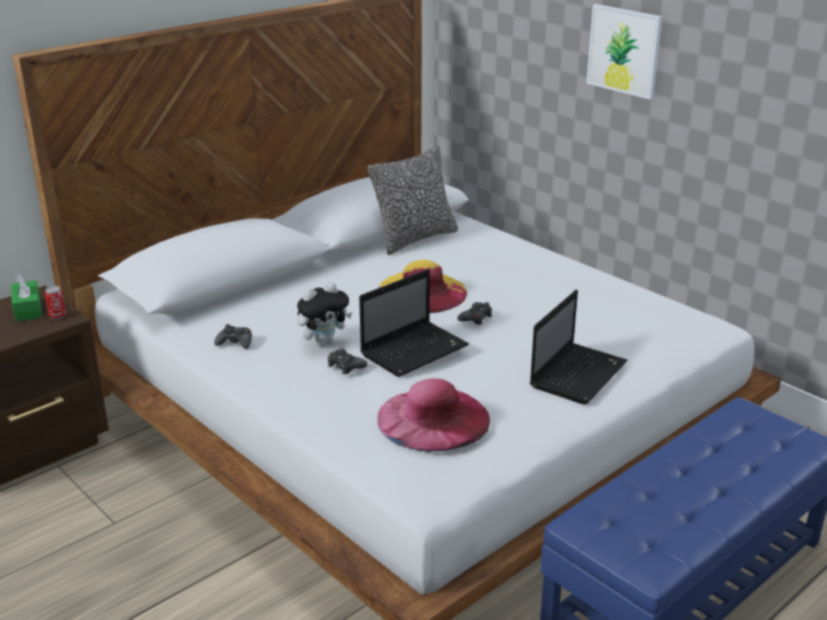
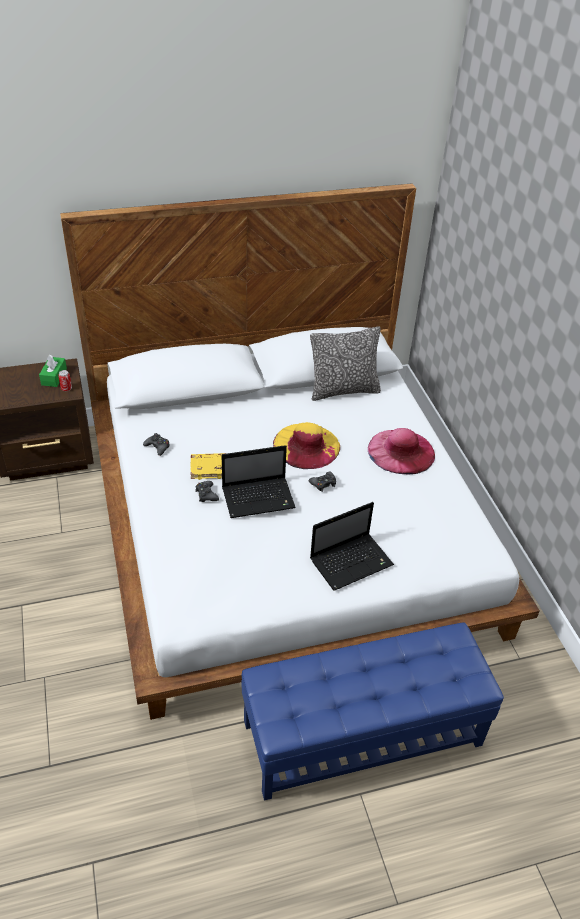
camera: 25 degrees right, 15 degrees up
(324, 342) = (209, 468): plush toy -> yellow book
(433, 418) = (224, 562): pink hat -> pink hat (401, 451)
(624, 50) = (526, 305): picture -> none

